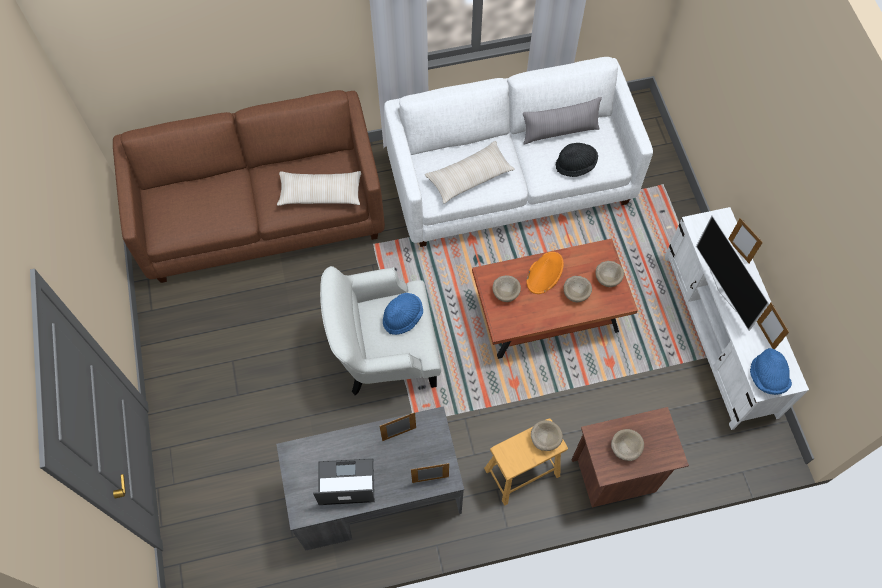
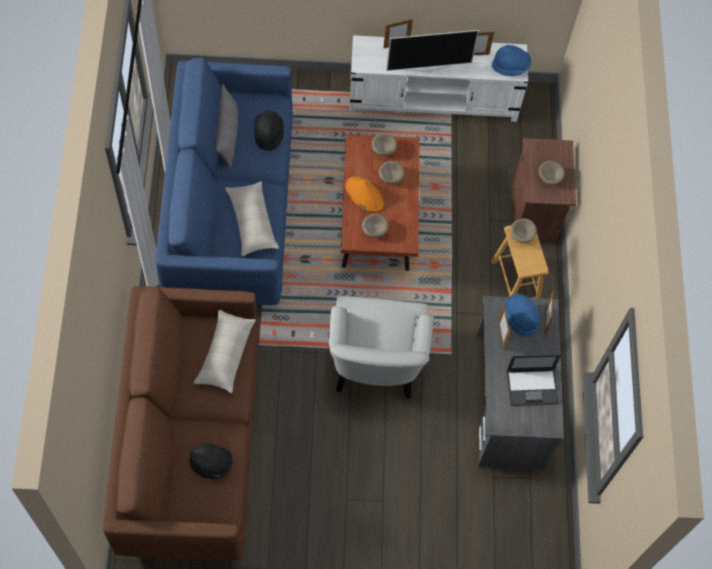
camera: 80 degrees left, 0 degrees up
(206, 211) = (211, 464): none -> black hat
(345, 482) = (532, 386): laptop -> laptop turned 105 degrees counterclockwise
(402, 317) = (374, 318): blue hat -> blue hat (520, 318)
(511, 181) = (230, 208): white sofa -> blue sofa

